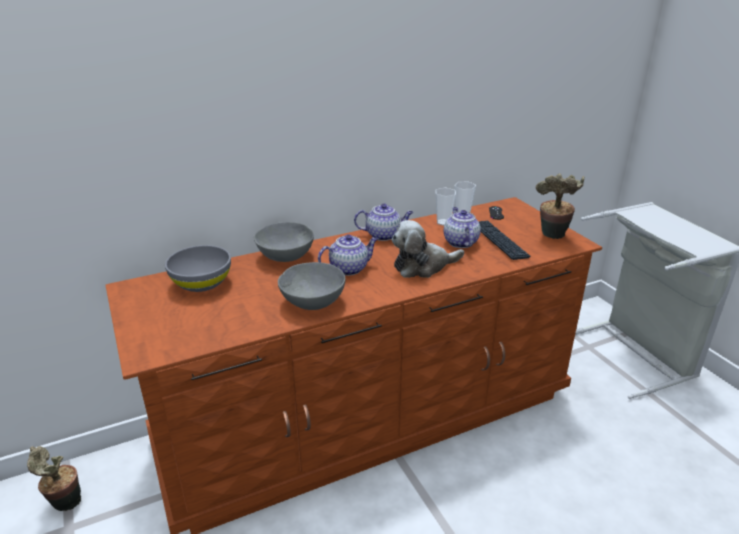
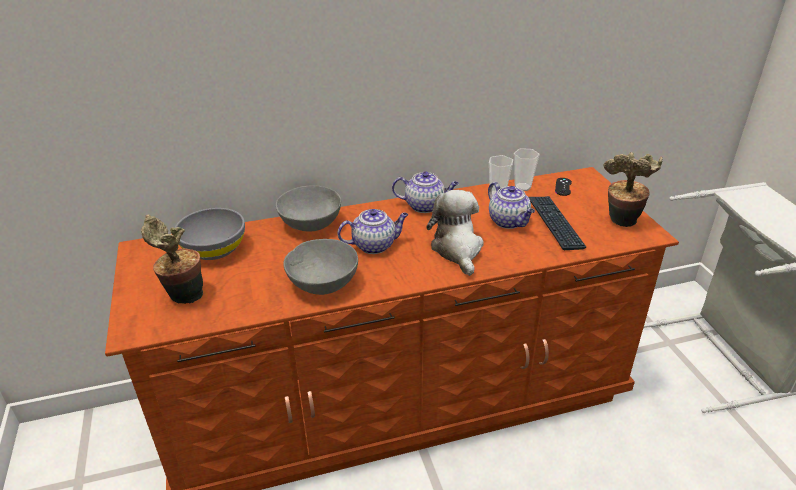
camera: 10 degrees right, 5 degrees up
(64, 503) = (79, 454): potted plant -> potted plant (183, 296)
(423, 266) = (457, 249): plush toy -> plush toy turned 90 degrees clockwise
(460, 242) = (509, 222): teapot -> teapot turned 150 degrees clockwise

